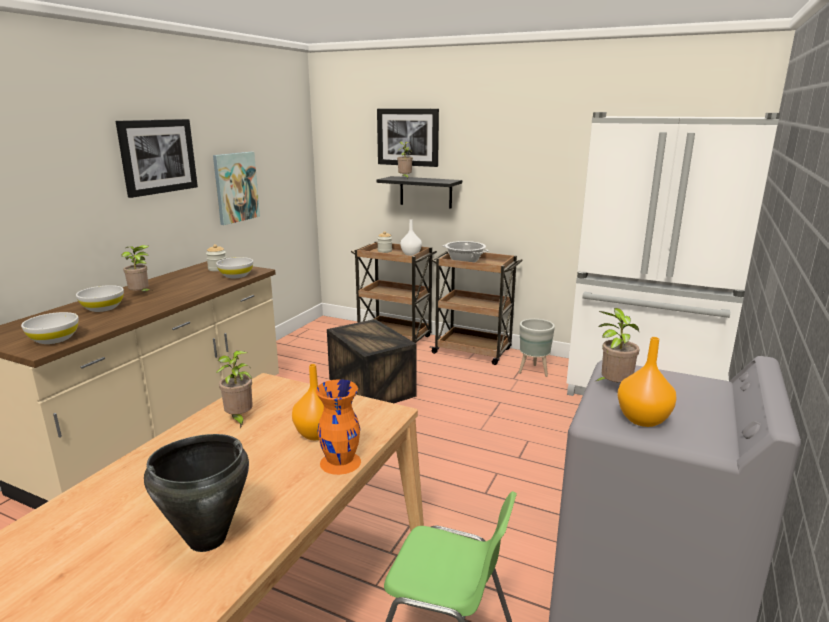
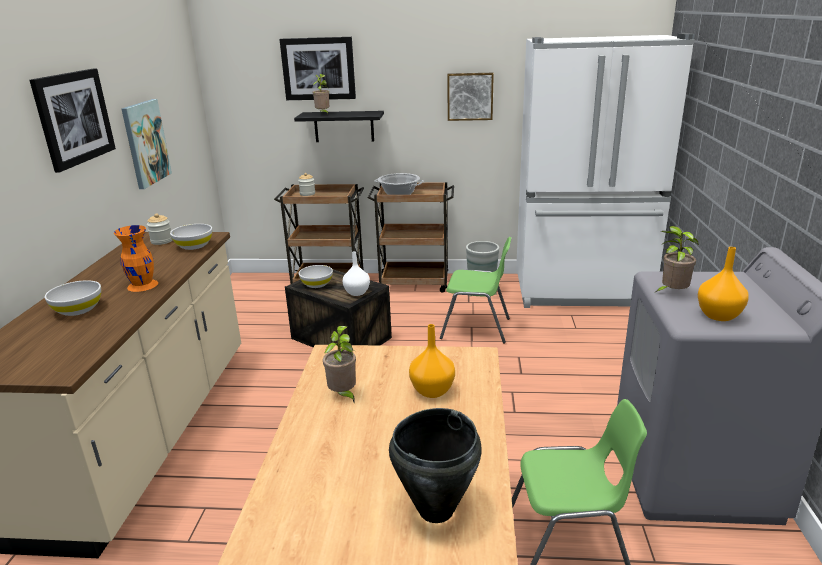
camera: 20 degrees left, 5 degrees up
(54, 339) = (65, 356): white bowl -> white bowl (317, 284)
(141, 294) = (106, 286): potted plant -> none
(341, 462) = (481, 411): orange vase -> orange vase (143, 285)
(410, 254) = (338, 194): white vase -> white vase (356, 293)
(504, 405) = (477, 328): none -> green chair
(546, 172) = (470, 96): none -> picture

